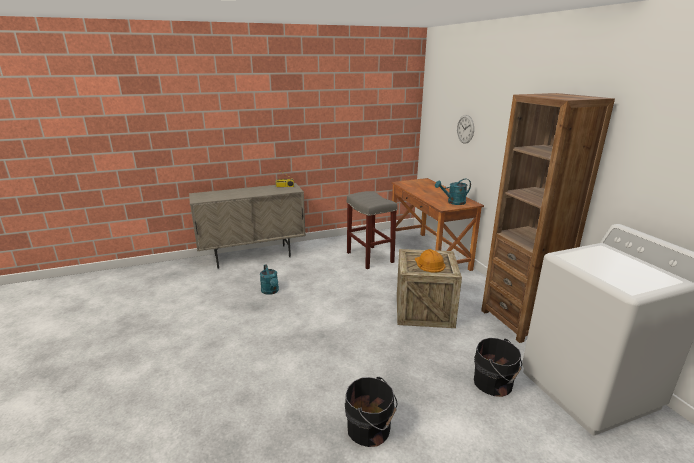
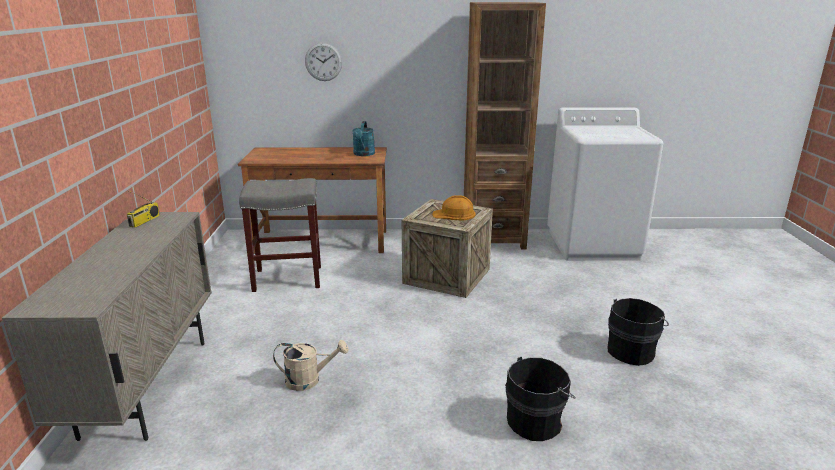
camera: 70 degrees left, 0 degrees up
(271, 291) = (309, 380): turquoise watering can -> beige watering can
(494, 383) = (579, 276): black bucket -> black bucket (536, 421)

